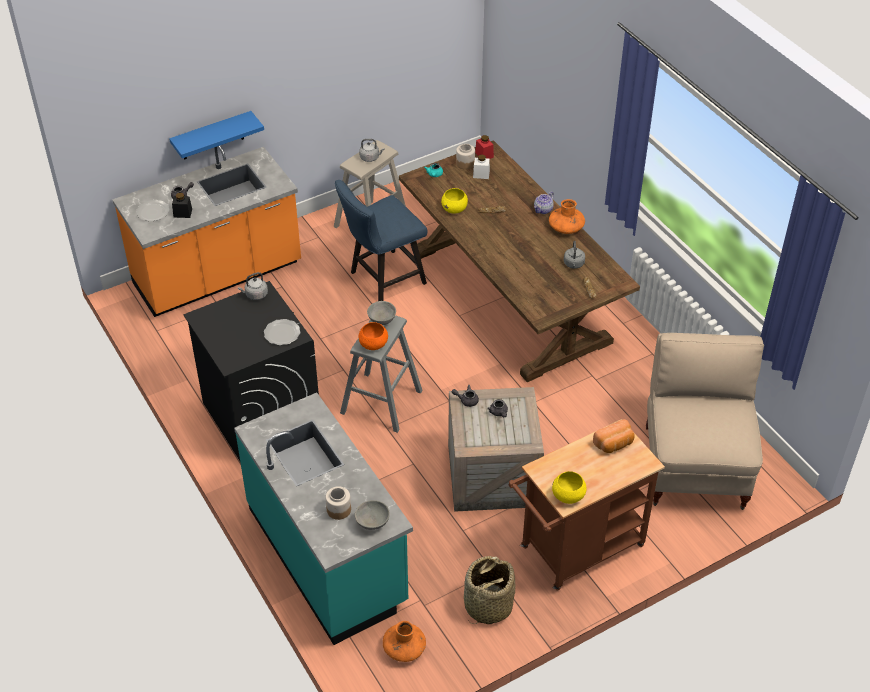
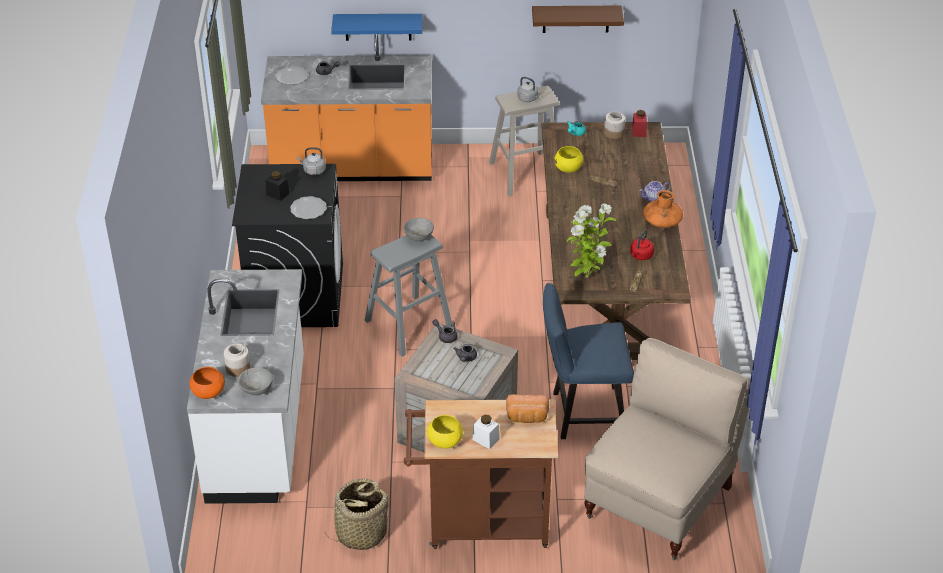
camera: 30 degrees right, 5 degrees down
(183, 213) = (315, 86): black jar -> black jar (277, 194)
(328, 555) = (259, 431): turquoise counter -> white counter
(373, 344) = (393, 254): orange bowl -> orange bowl (208, 392)
(383, 279) = (496, 223): blue chair -> blue chair (582, 414)
(384, 71) = (576, 18): none -> brown shelf
(404, 648) = (260, 533): orange vase -> none
(481, 174) = (620, 147): white jar -> white jar (486, 439)
(546, 300) = (586, 277): none -> potted plant
(573, 264) = (640, 256): grey kettle -> red kettle

